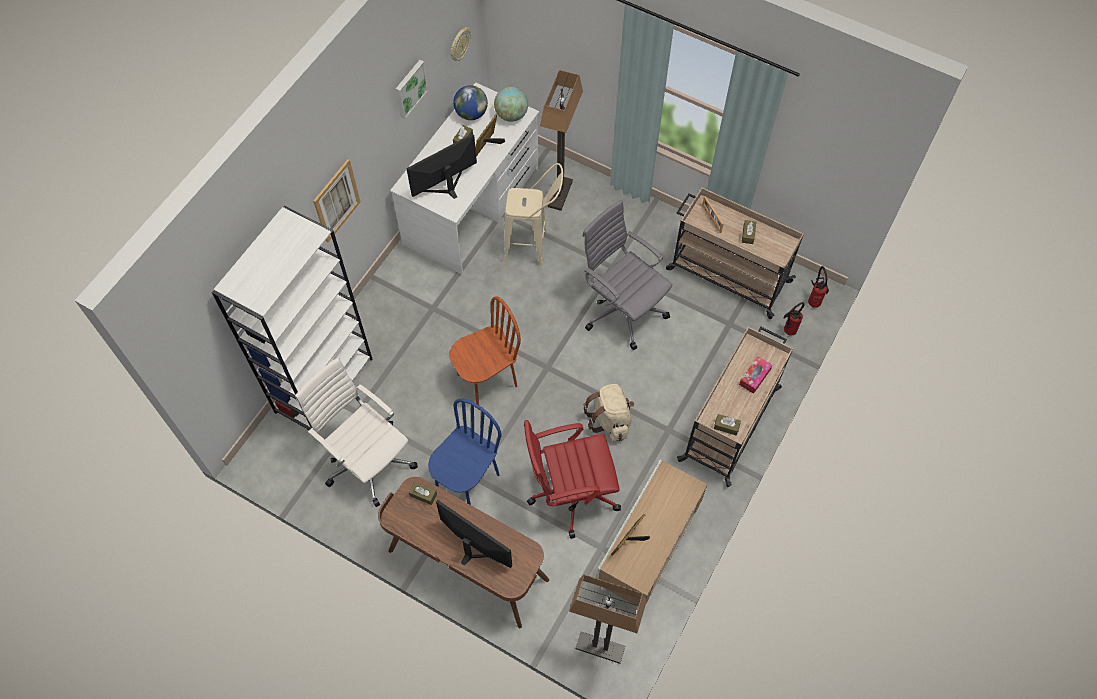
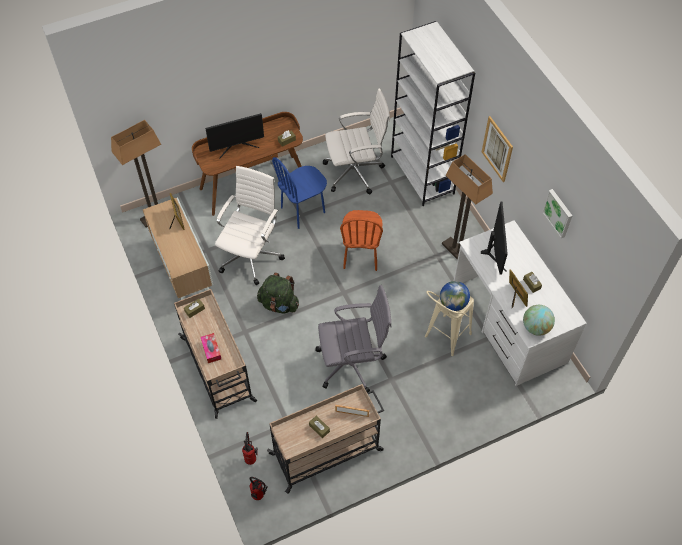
camera: 125 degrees right, 5 degrees down
(459, 44) = (597, 281): wall clock -> none
(467, 480) = (303, 210): blue chair -> blue chair turned 75 degrees clockwise
(471, 114) = (554, 302): globe -> globe (453, 303)
(560, 194) = (480, 386): floor lamp -> floor lamp (455, 251)
(570, 493) = (251, 255): red office chair -> white office chair
(610, 419) = (279, 304): beige backpack -> green backpack

